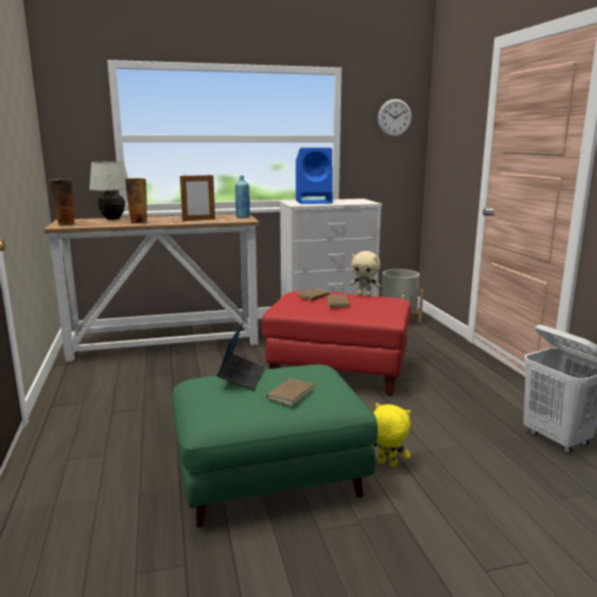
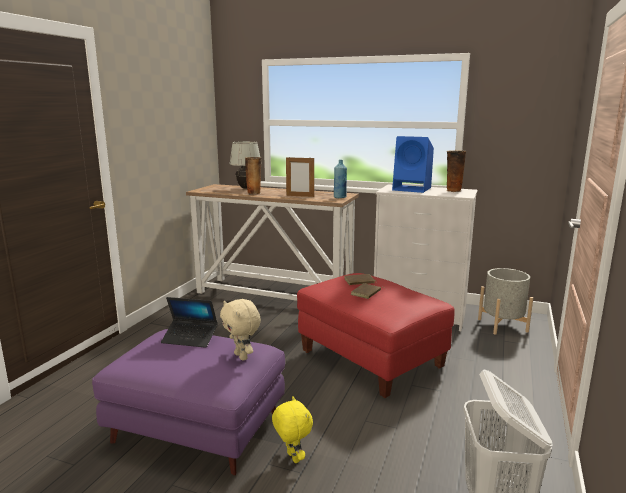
camera: 35 degrees right, 0 degrees up
(65, 224) = (207, 189): vase -> vase (453, 190)
(242, 377) = (190, 338): laptop -> laptop turned 60 degrees clockwise
(269, 479) = (196, 429): green ottoman -> purple ottoman
(289, 394) = (194, 362): brown book -> none
(364, 295) = (410, 290): beige plush toy -> beige plush toy (242, 356)
(394, 118) = (531, 104): wall clock -> none

